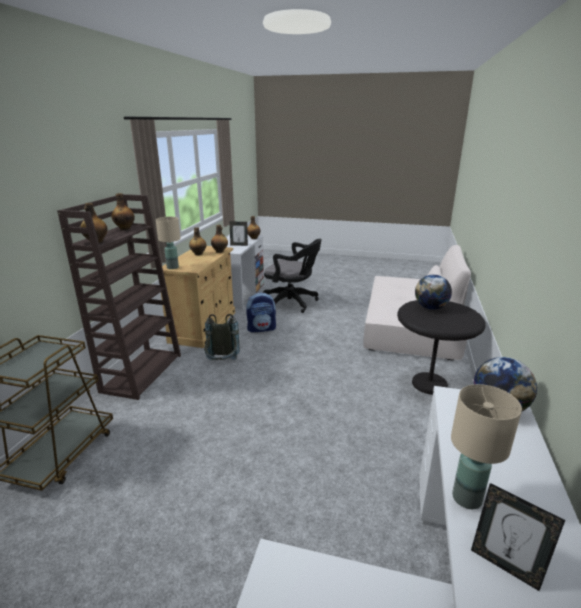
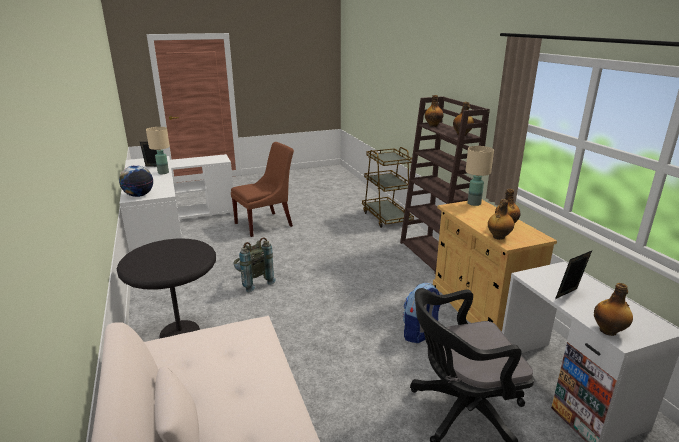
camera: 145 degrees right, 0 degrees up
(222, 365) = (389, 280): grey backpack -> grey backpack (253, 282)
(237, 545) = (266, 224): none -> brown chair
(430, 308) = (178, 263): globe -> none

